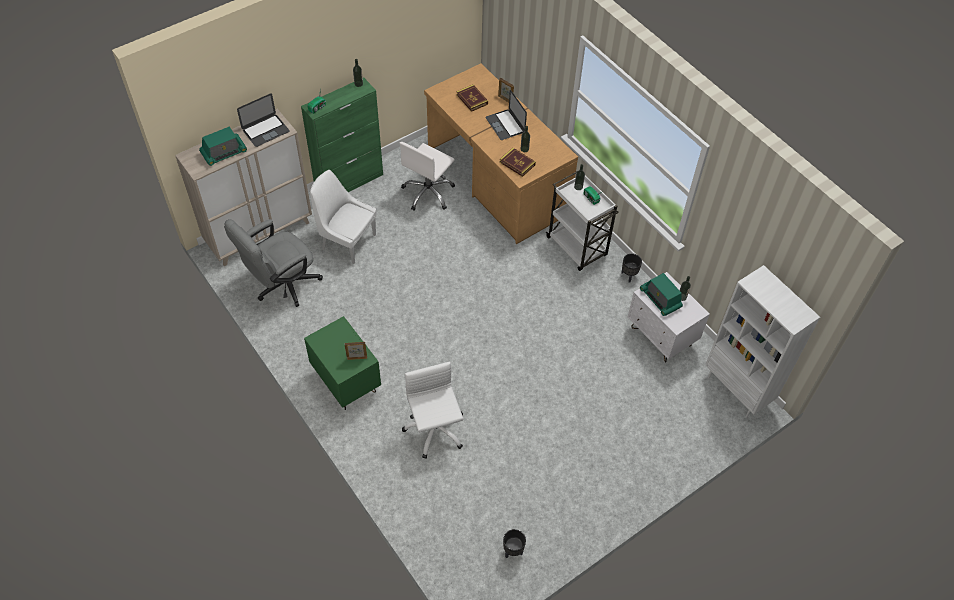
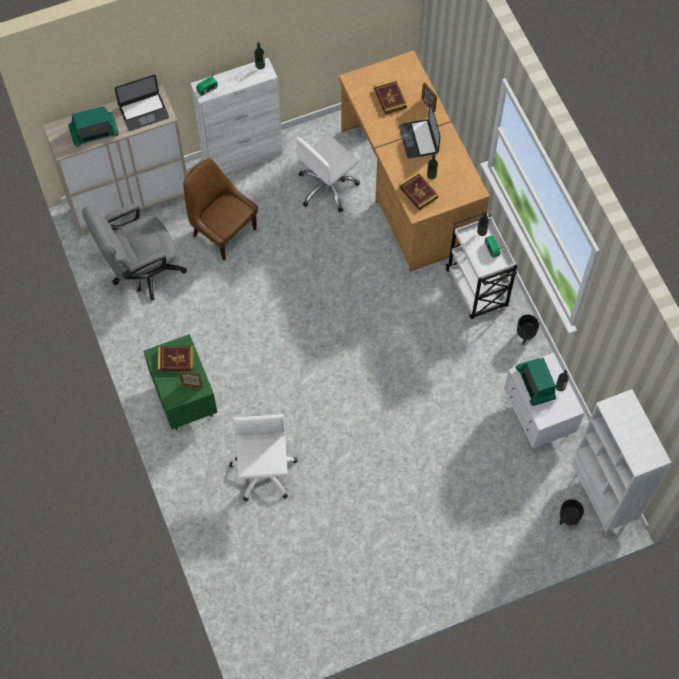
camera: 15 degrees right, 10 degrees up
(336, 339) = (176, 360): none -> book
(347, 241) = (223, 231): white chair -> brown chair
(349, 182) = (242, 156): green cabinet -> white cabinet
(512, 551) = (309, 619): black planter -> black planter (567, 519)

